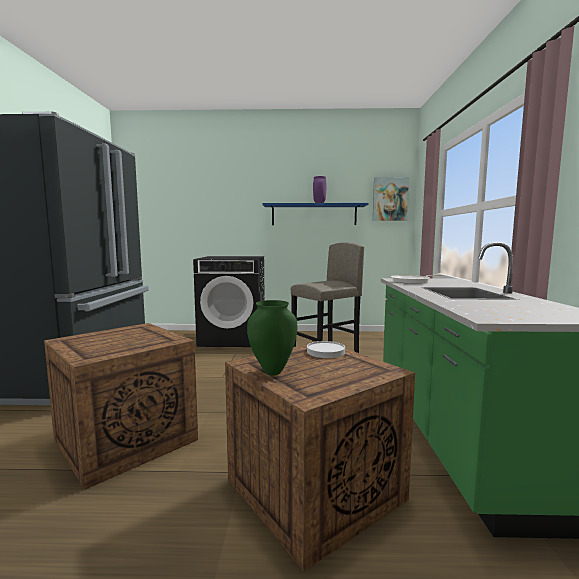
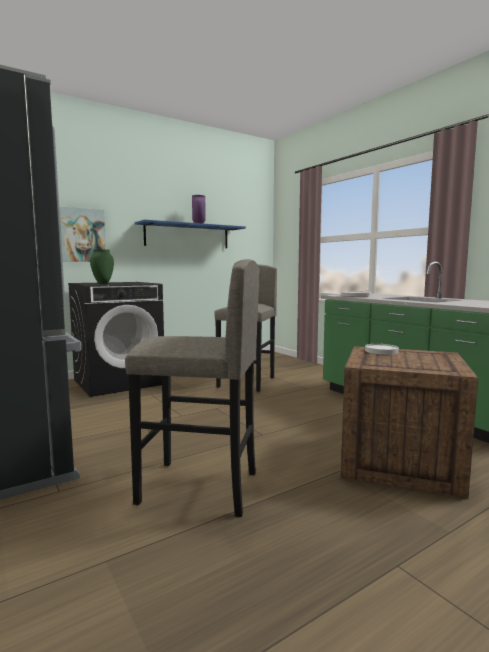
camera: 35 degrees left, 0 degrees up
(124, 441) = (199, 488): crate -> grey stool
(272, 372) = (396, 366): green vase -> green vase (103, 284)
(390, 199) = (254, 224): picture -> picture (83, 235)

